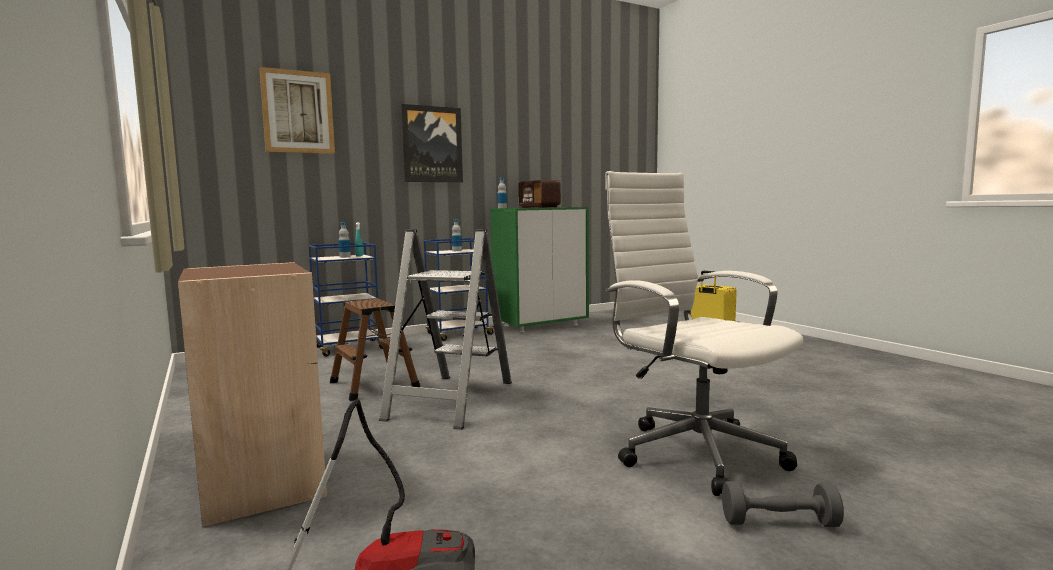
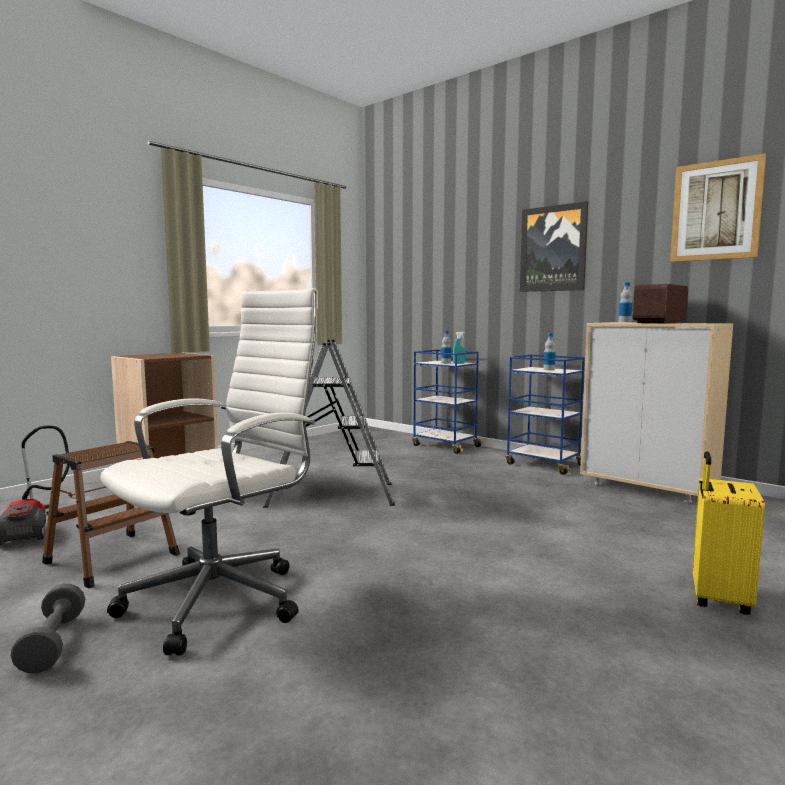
camera: 70 degrees right, 0 degrees up
(298, 112) = (441, 234): picture -> picture (715, 210)
(374, 384) = (354, 469): brown step ladder -> brown step ladder (112, 558)
(541, 325) = (650, 487): green cabinet -> beige cabinet

